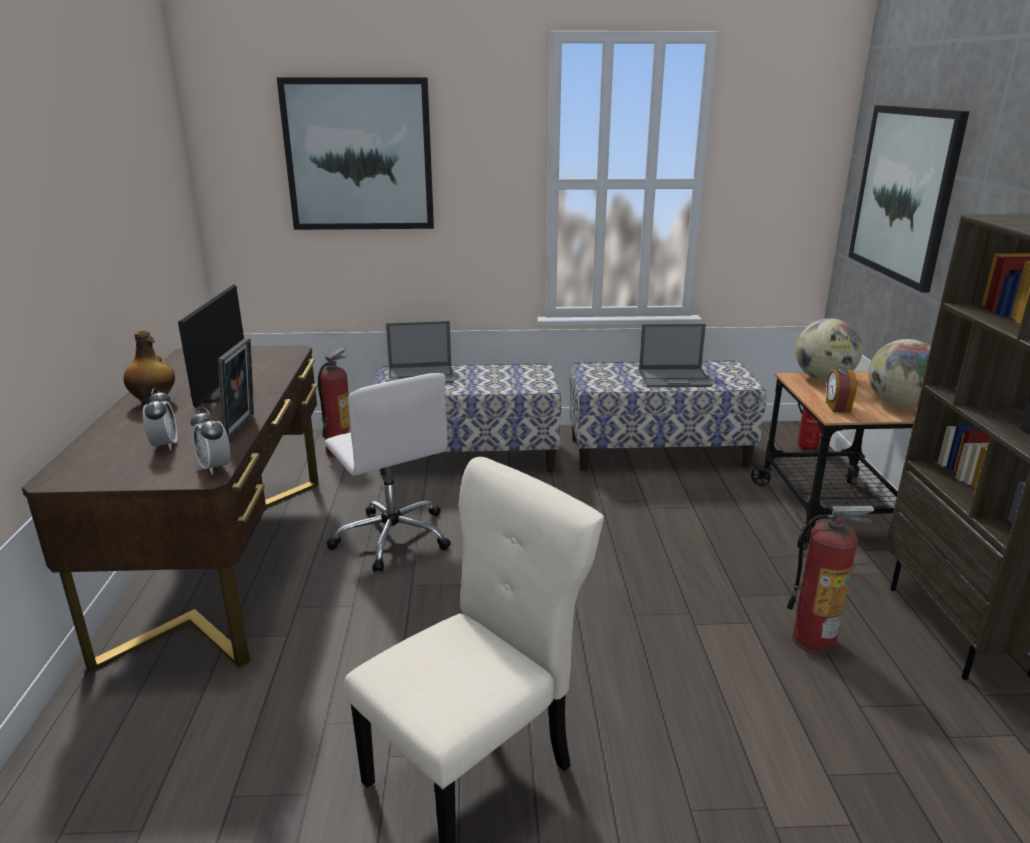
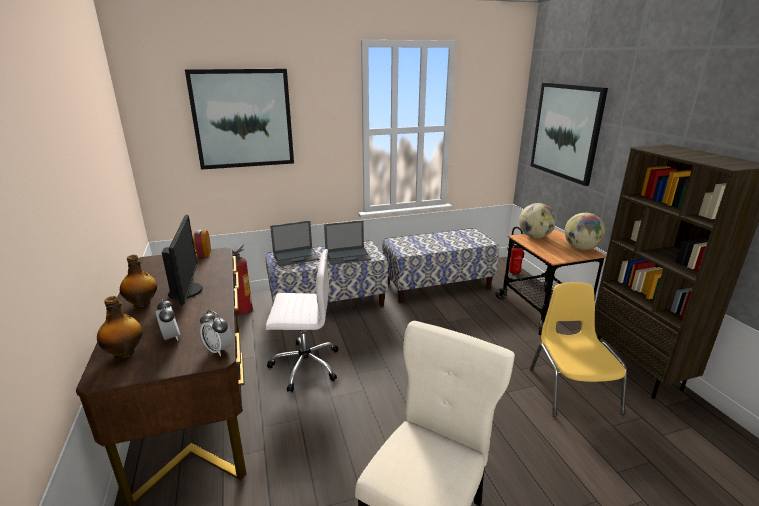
camera: 15 degrees left, 0 degrees up
(100, 455) = (125, 353): none -> bottle
(243, 427) = (220, 315): picture frame -> none
(392, 537) = (304, 365): white office chair -> white office chair turned 45 degrees counterclockwise
(675, 378) = (447, 242): laptop -> laptop (348, 256)
(814, 639) = (572, 389): fire extinguisher -> yellow chair
(837, 407) = (552, 253): alarm clock -> alarm clock (204, 253)

